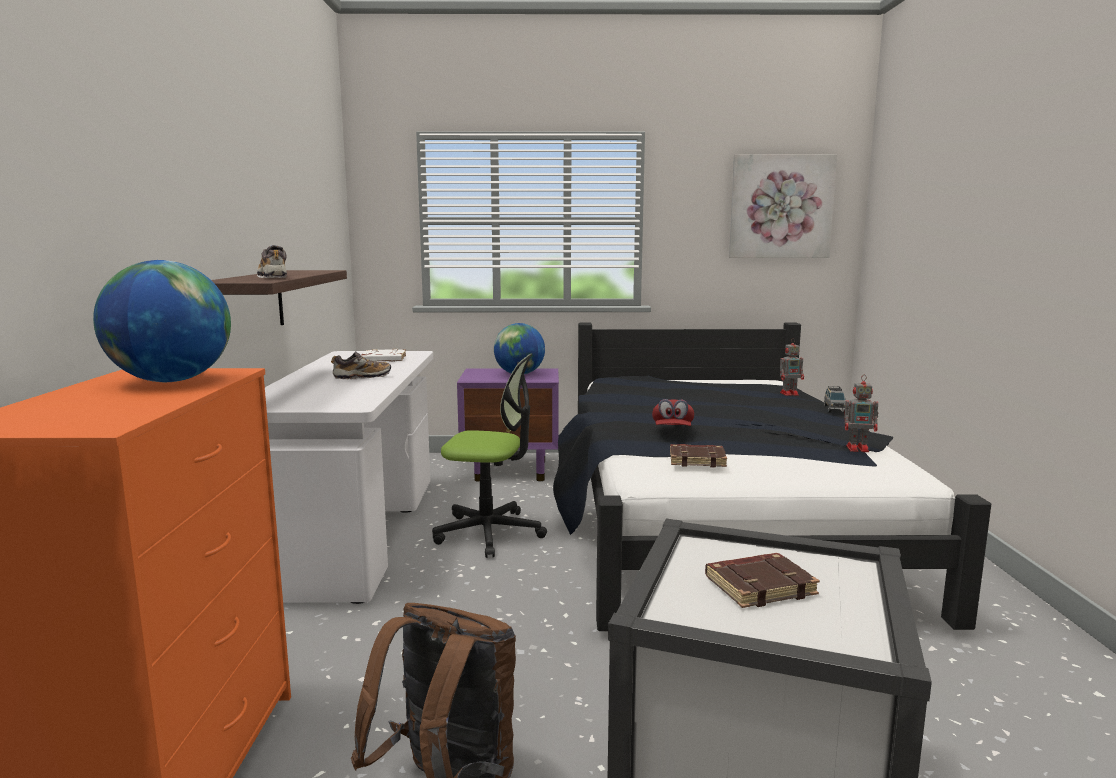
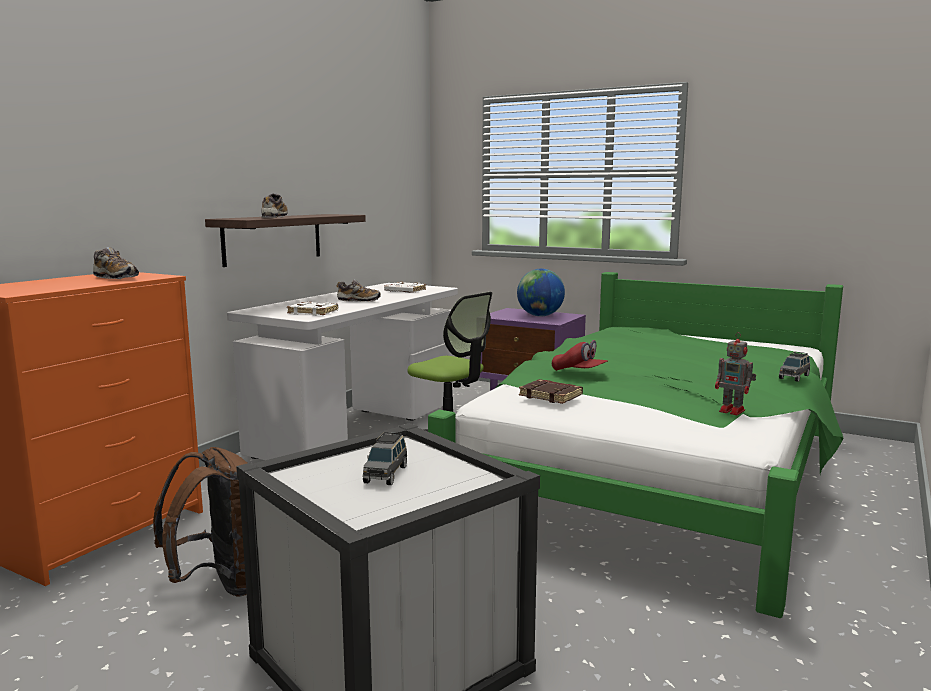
camera: 30 degrees right, 0 degrees up
(171, 381) = (116, 278): globe -> shoe
(346, 398) = (314, 312): none -> white book
(672, 431) = (579, 372): red cap -> red cap turned 90 degrees counterclockwise
(717, 524) = (657, 478): black bed -> green bed
(760, 586) = (386, 474): brown book -> grey toy car
(780, 207) = (839, 155): picture -> none
(790, 394) = (781, 359): toy robot -> none

